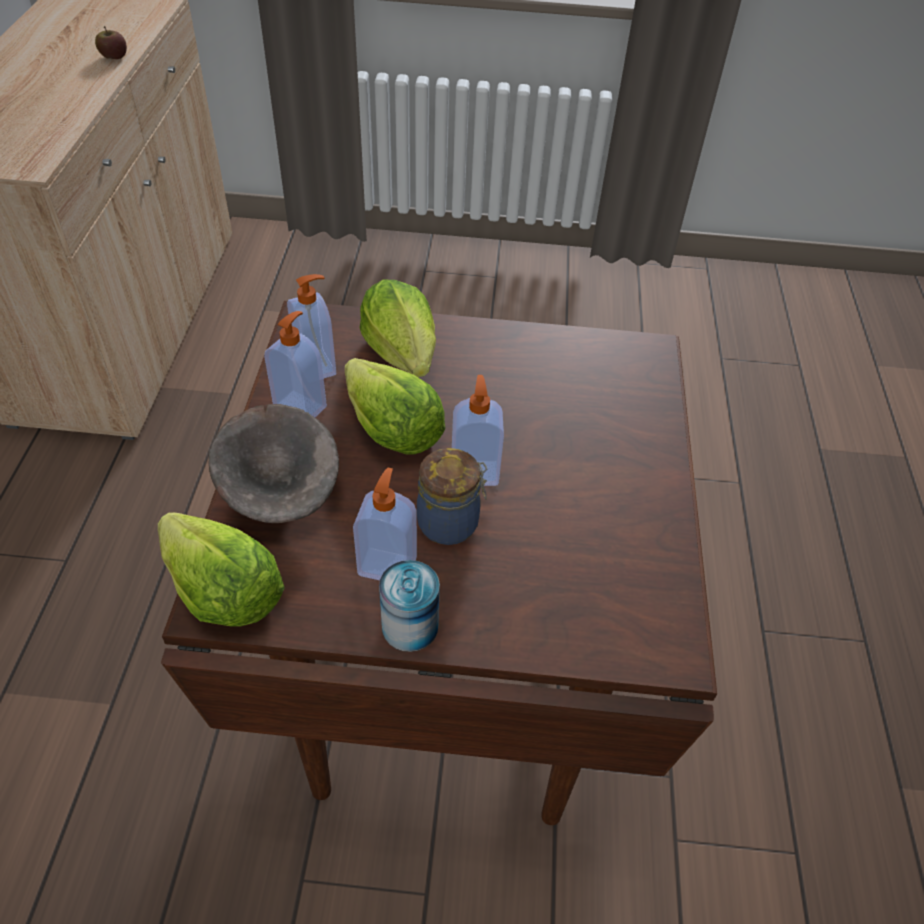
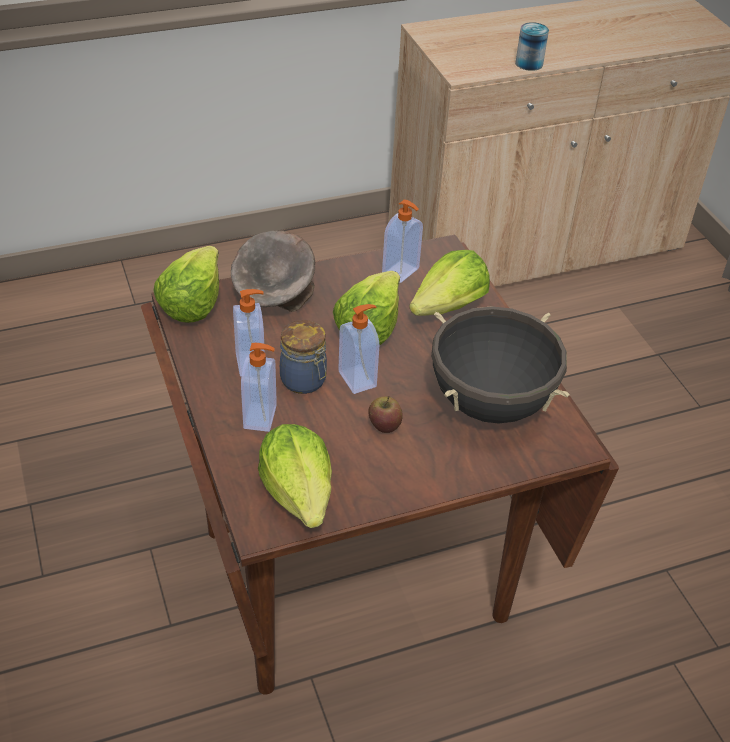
camera: 65 degrees right, 5 degrees down
(114, 57) = (619, 48): apple -> apple (384, 425)
(301, 406) = (358, 278): soap dispenser -> soap dispenser (261, 417)
(410, 626) = (211, 388): can -> can (529, 63)
(567, 381) = (491, 403): none -> black cooking pot
(634, 595) = (299, 493): none -> lettuce

